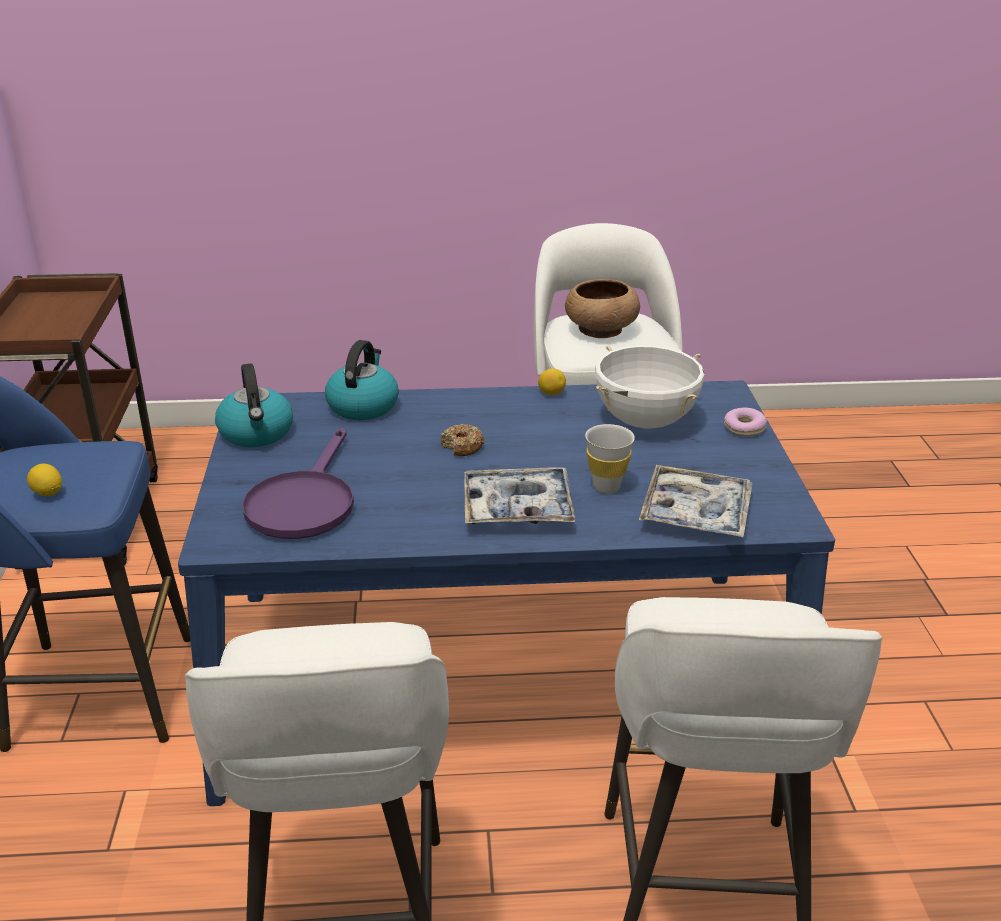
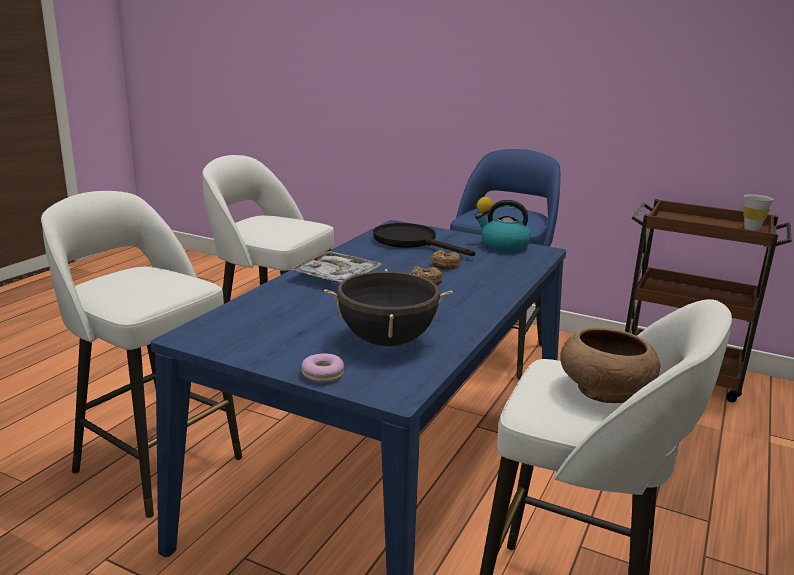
camera: 120 degrees right, 10 degrees down
(304, 502) = (412, 242): purple frying pan -> black frying pan
(363, 405) = (515, 272): kettle -> none
(385, 451) = (445, 265): none -> donut
(551, 393) = (474, 325): lemon -> none
(606, 487) = (321, 301): white cup -> white cup (751, 229)
(645, 421) = (387, 341): white cooking pot -> black cooking pot
(695, 512) = (252, 314): tray -> none

